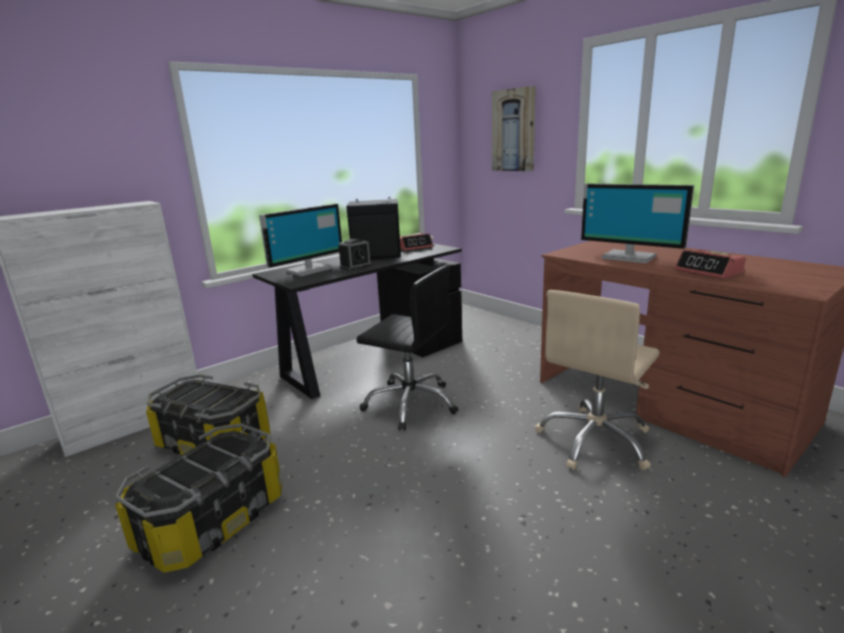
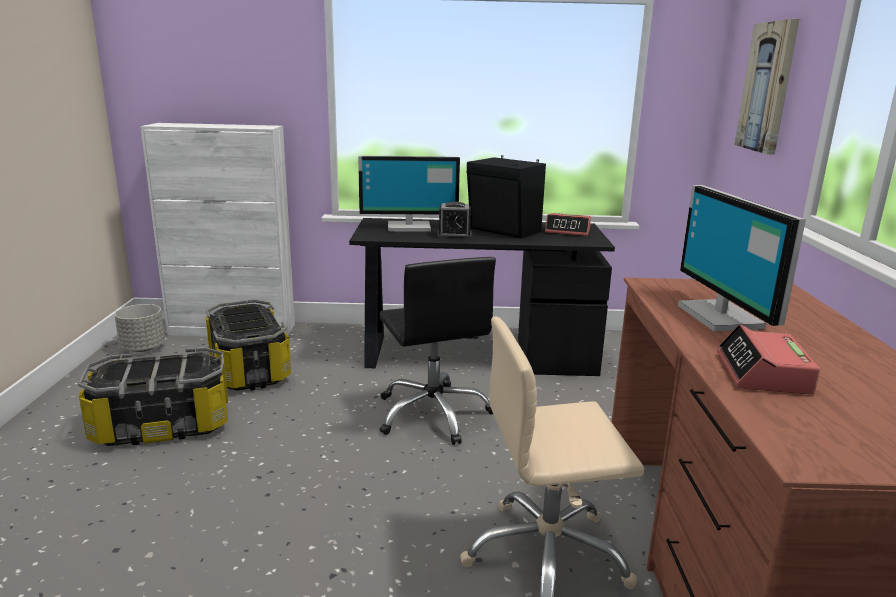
camera: 40 degrees right, 0 degrees up
(56, 479) = (143, 348): none -> grey planter

